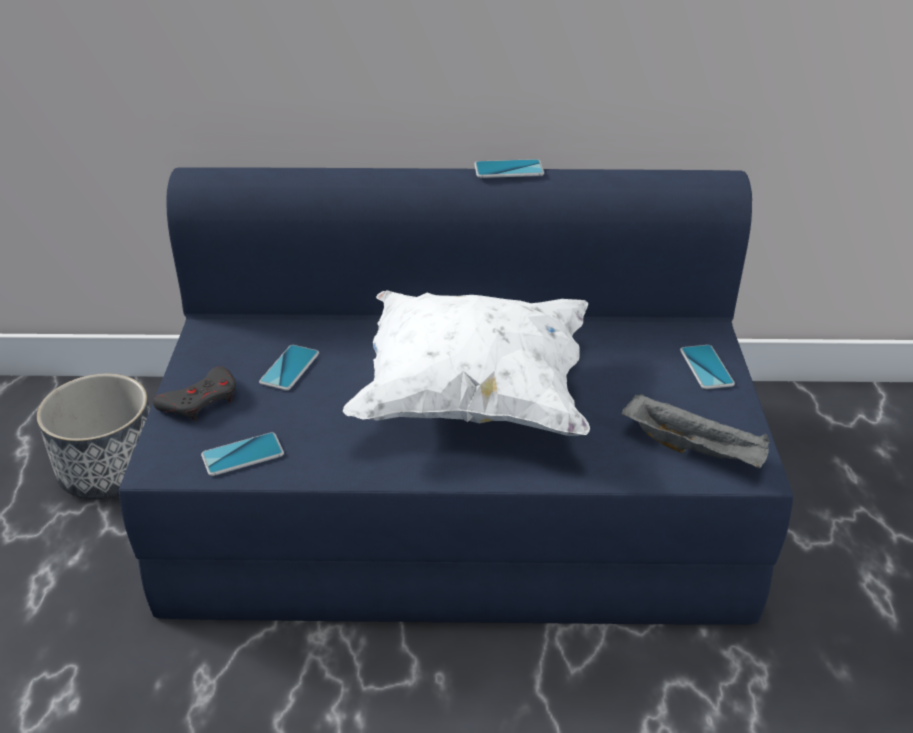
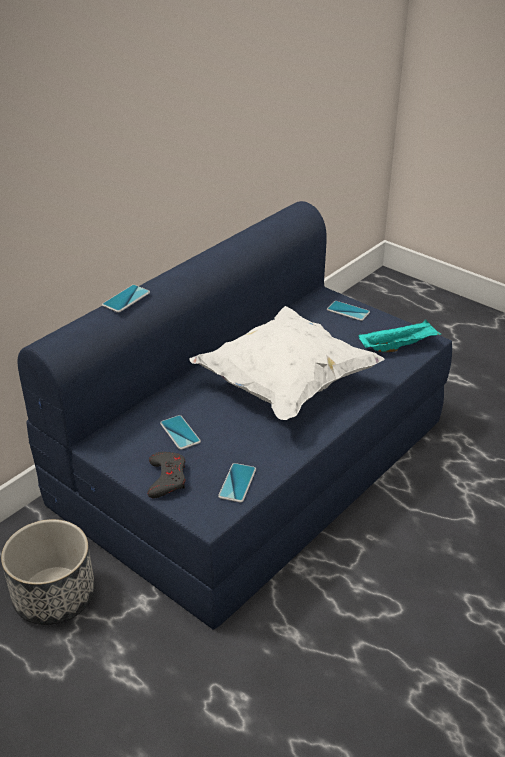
camera: 50 degrees left, 0 degrees up
(508, 170) = (209, 252): phone -> phone (126, 299)
(694, 449) = (398, 346): grey tray -> turquoise tray

